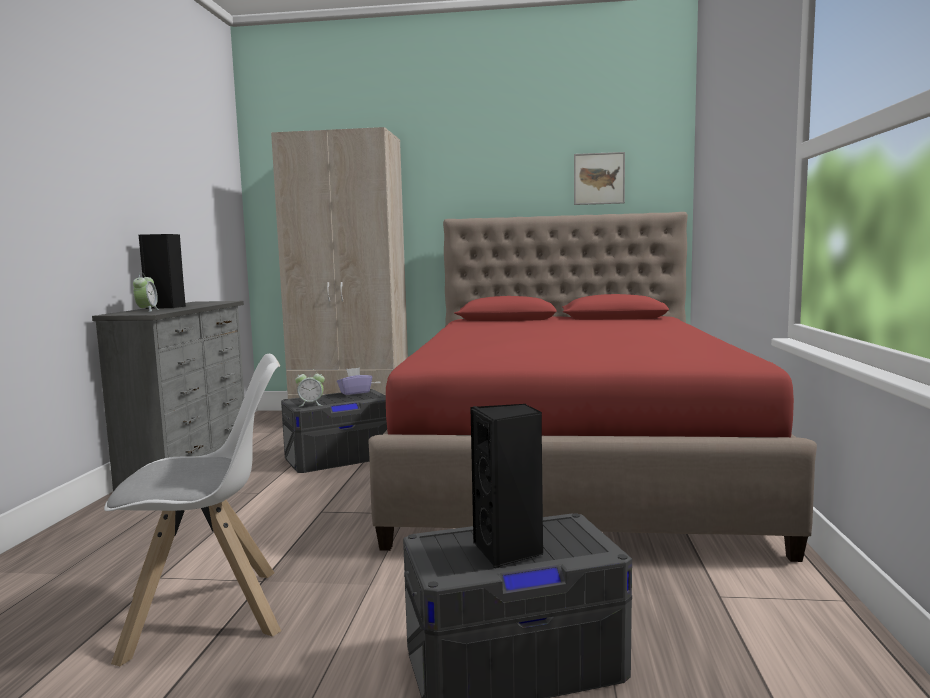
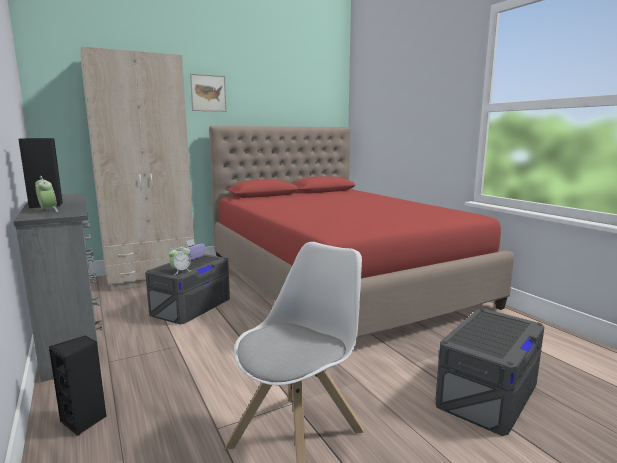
camera: 35 degrees left, 5 degrees up
(509, 551) = (499, 335): black speaker -> black speaker (84, 420)
(599, 178) = (301, 103): picture -> picture (208, 93)

